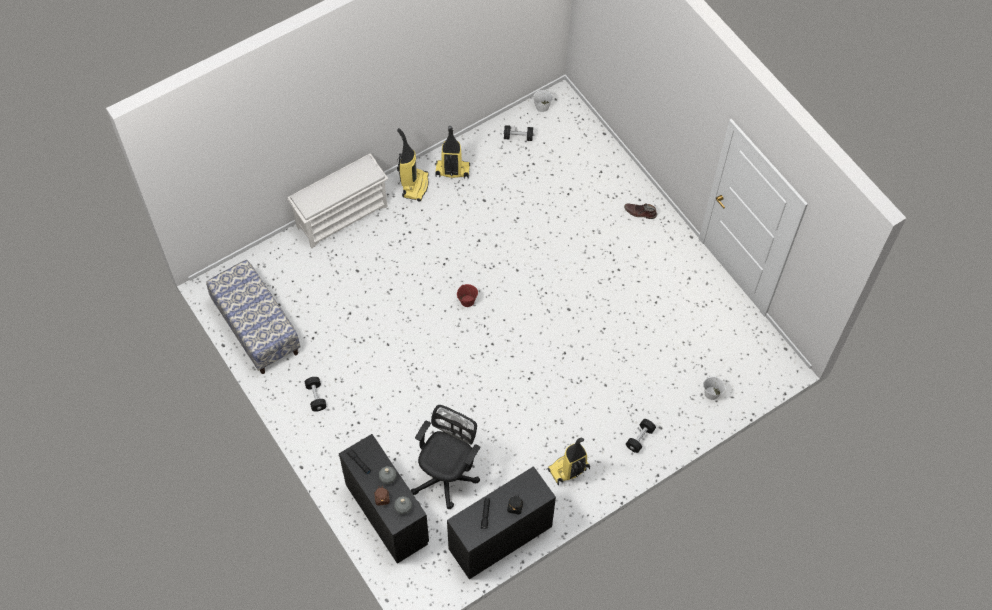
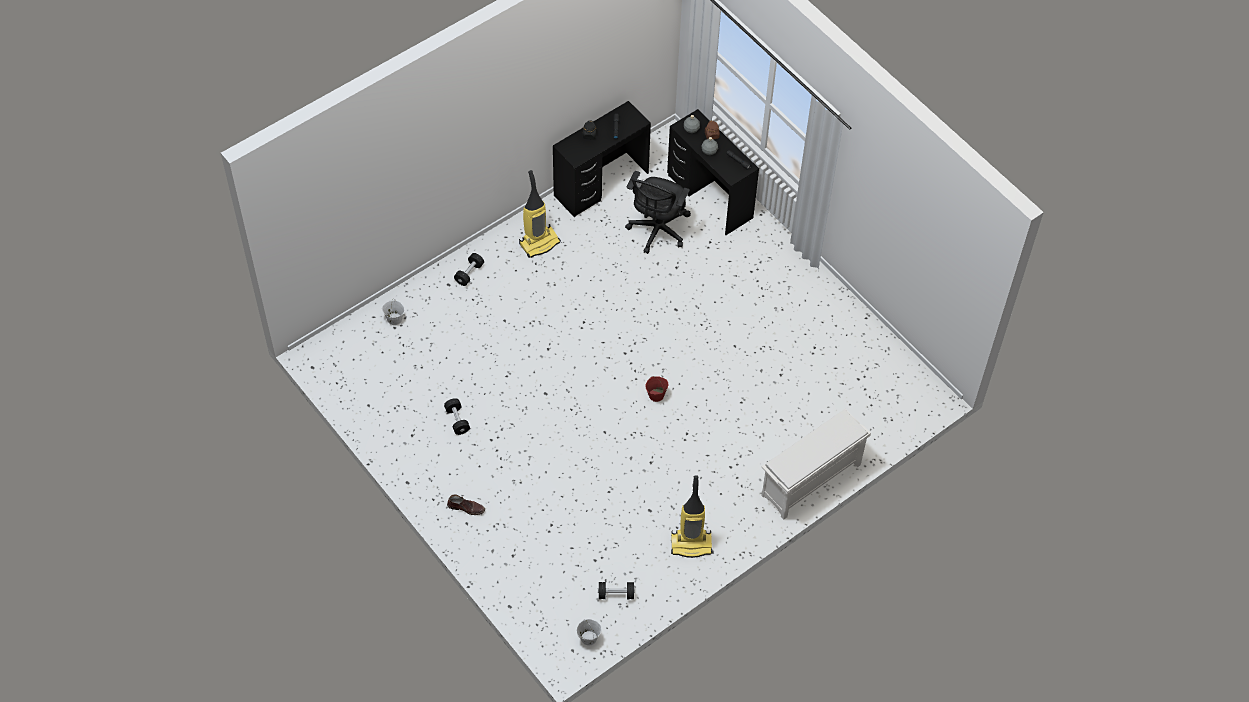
camera: 175 degrees right, 5 degrees down
(256, 328) = (875, 353): bench -> none
(316, 397) = (798, 292): black dumbbell -> black dumbbell (457, 420)
(414, 185) = (733, 523): vacuum cleaner -> none

